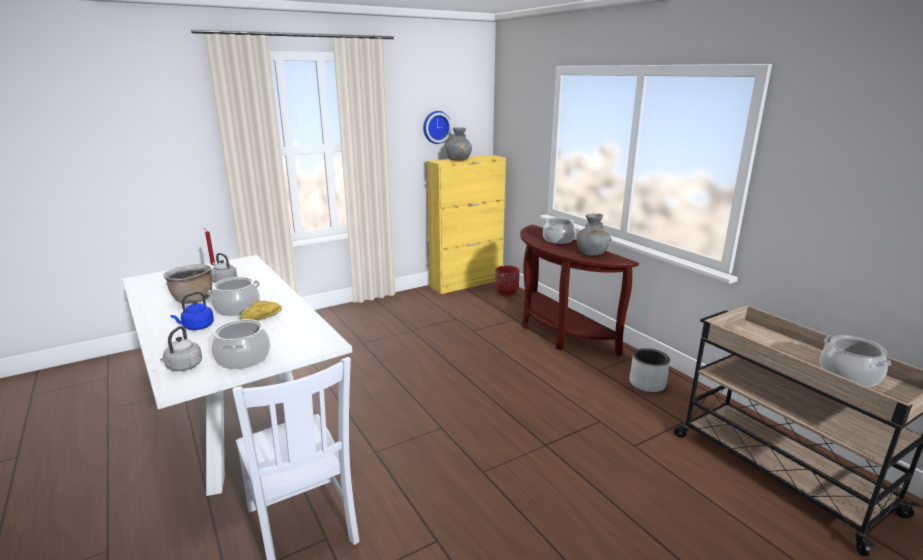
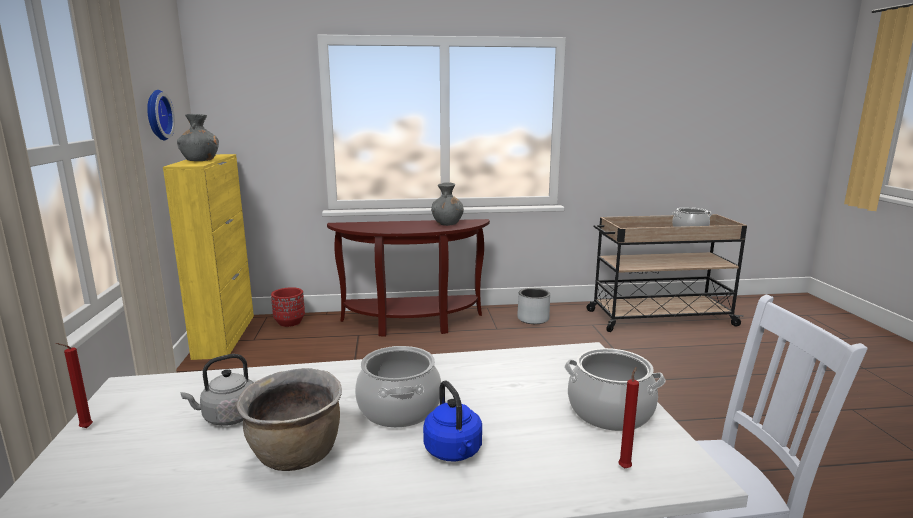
camera: 65 degrees left, 5 degrees down
(183, 367) = (625, 467): grey kettle -> red candle
(262, 318) = (464, 390): bread -> none
(558, 240) = (393, 224): cooking pot -> none

